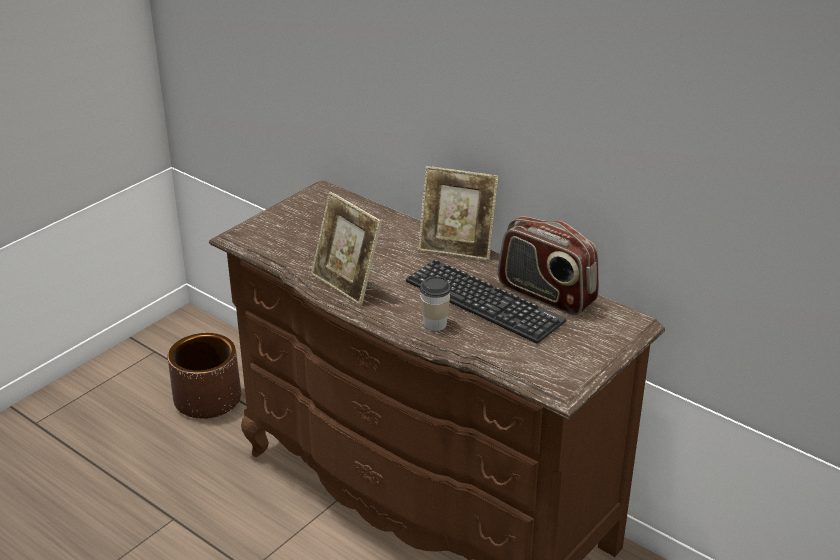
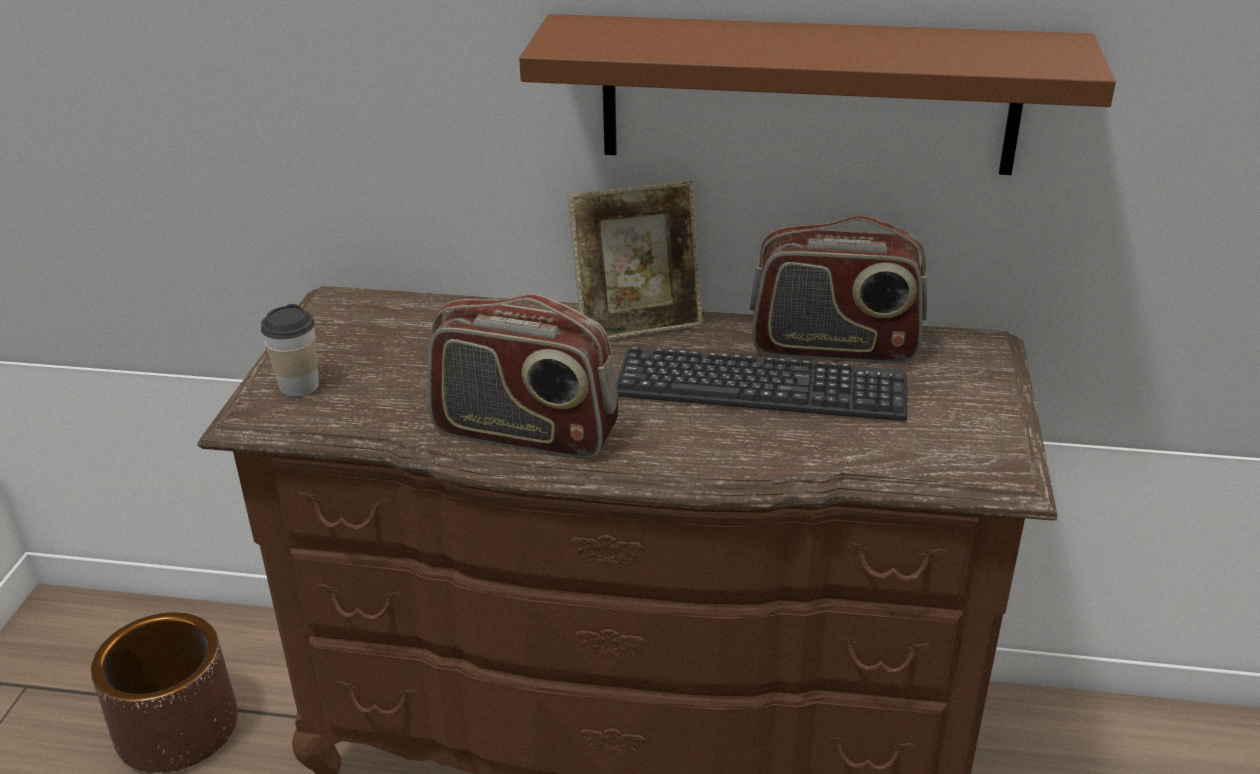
camera: 30 degrees left, 0 degrees up
(346, 285) = (524, 433): picture frame -> radio
(435, 324) = (727, 446): cup -> cup (299, 386)
(560, 144) = (808, 95): none -> brown shelf

